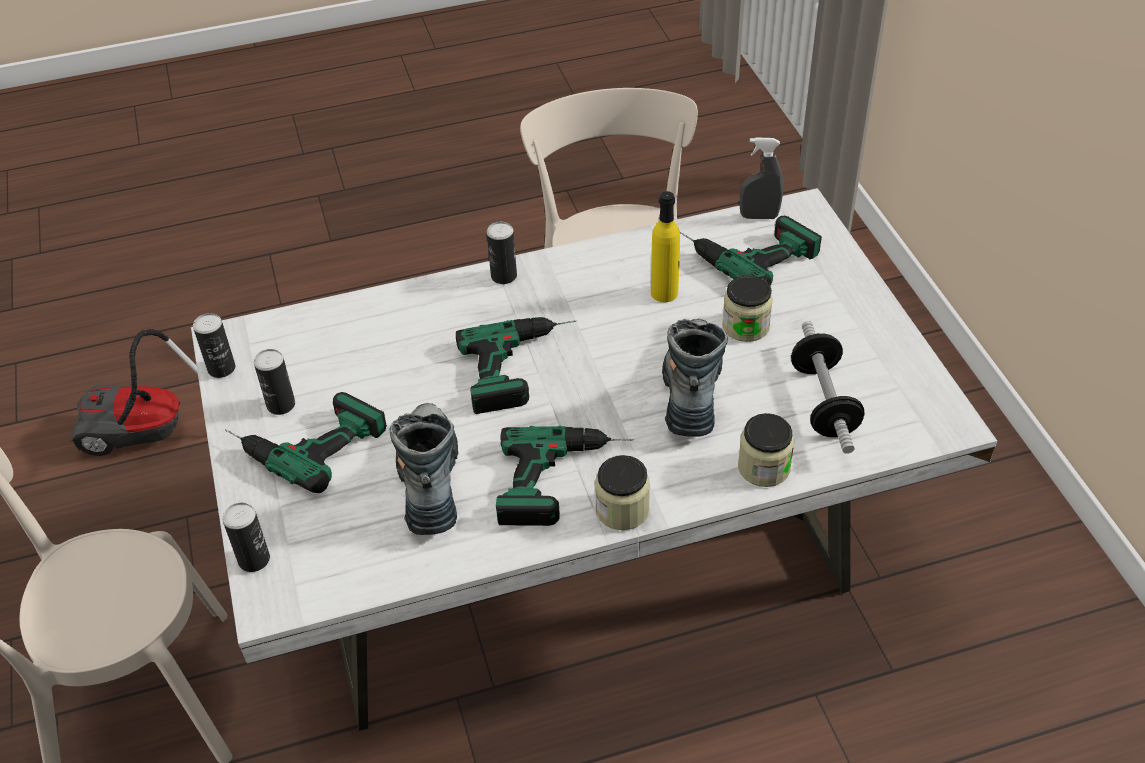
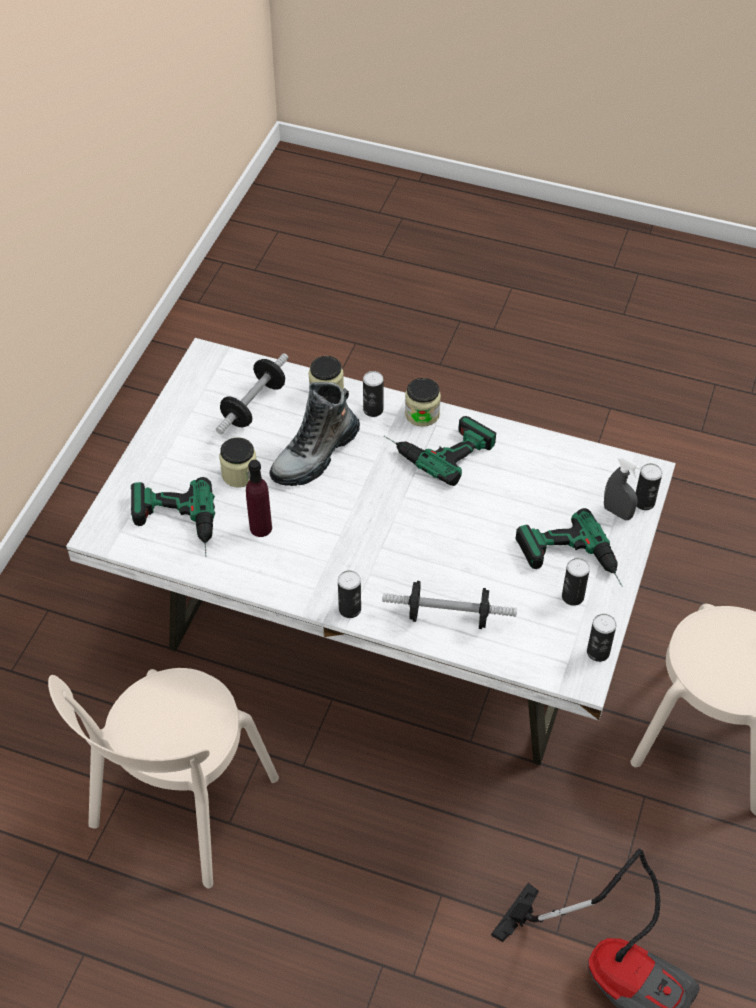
camera: 145 degrees left, 5 degrees up
(401, 319) = (448, 616): none -> dumbbell
(430, 479) = (513, 491): boot -> none
(524, 366) = (398, 530): power drill -> none
(664, 293) = (260, 528): yellow bottle -> purple bottle
(686, 479) = (373, 410): none -> can
(759, 216) = (133, 547): grey spray bottle -> grey spray bottle (617, 512)

